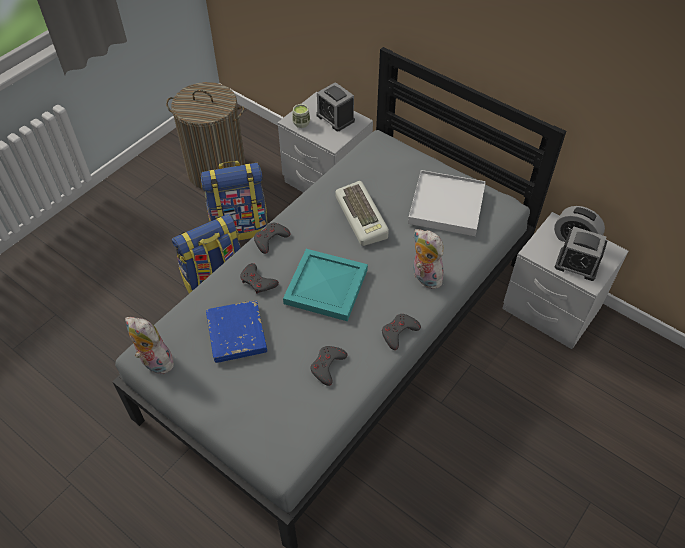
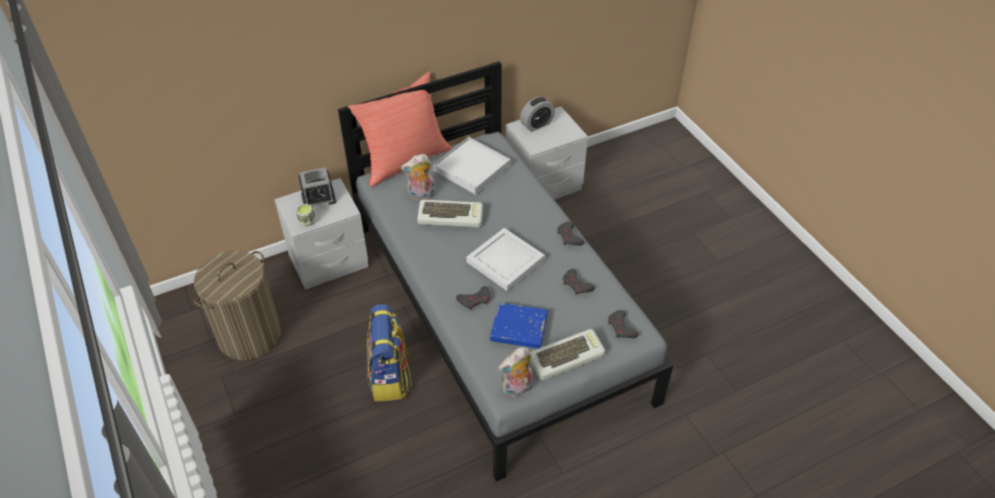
camera: 65 degrees left, 5 degrees down
(215, 392) = (566, 356): none -> keyboard
(240, 226) = (334, 339): backpack -> none
(270, 239) = (435, 279): grey game controller -> grey game controller (621, 327)
(327, 286) = (505, 260): turquoise tray -> white tray
(421, 151) = (404, 160): none -> red pillow
(424, 277) = (529, 206): plush toy -> plush toy (421, 195)
(577, 264) = (558, 133): alarm clock -> none

